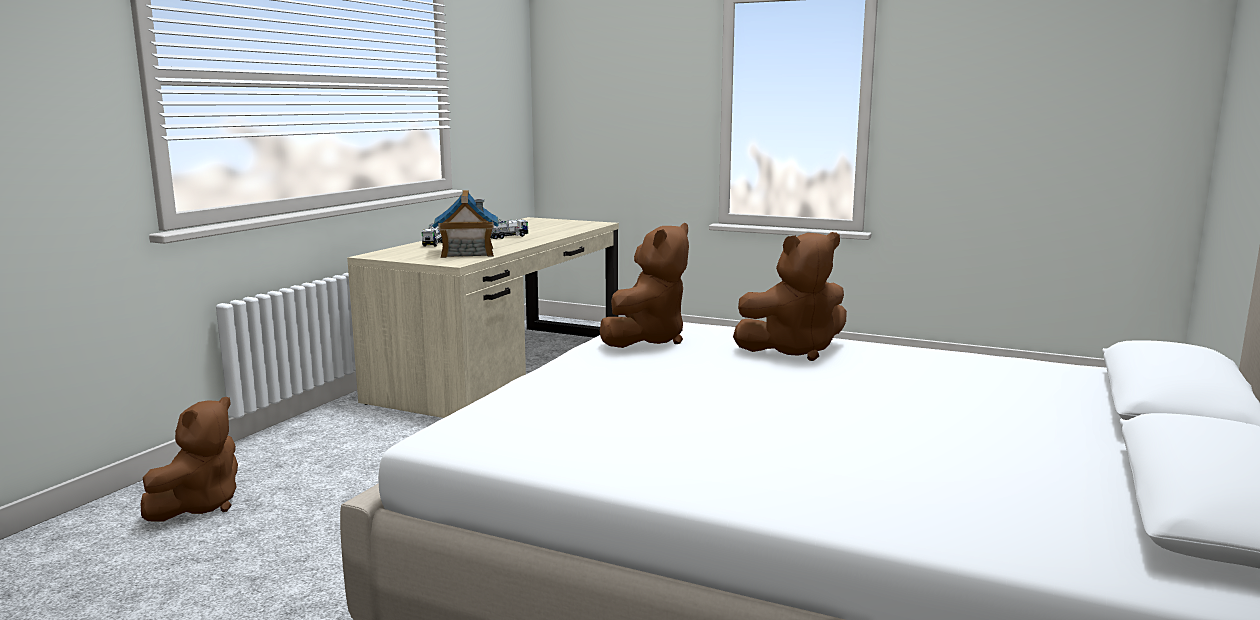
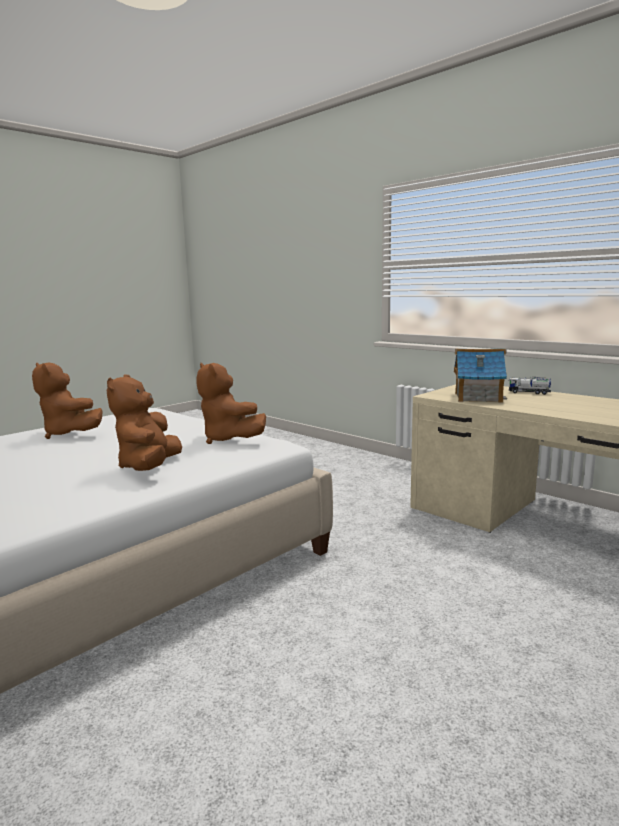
camera: 110 degrees right, 0 degrees up
(200, 506) = (324, 458): brown plush toy -> brown plush toy (69, 434)
(507, 237) = (577, 407): toy truck -> none

